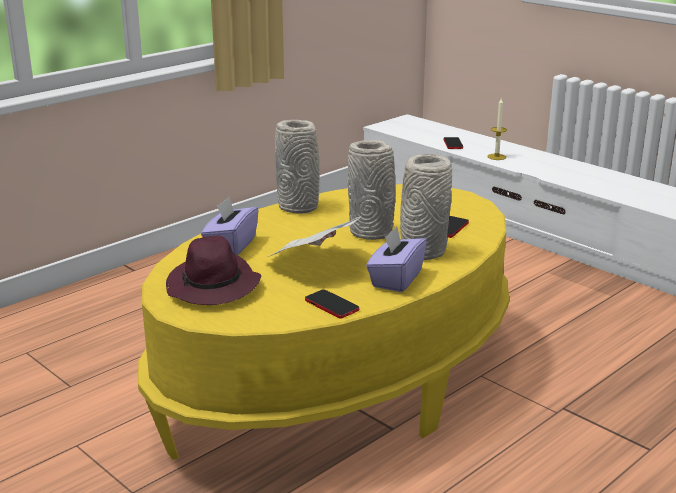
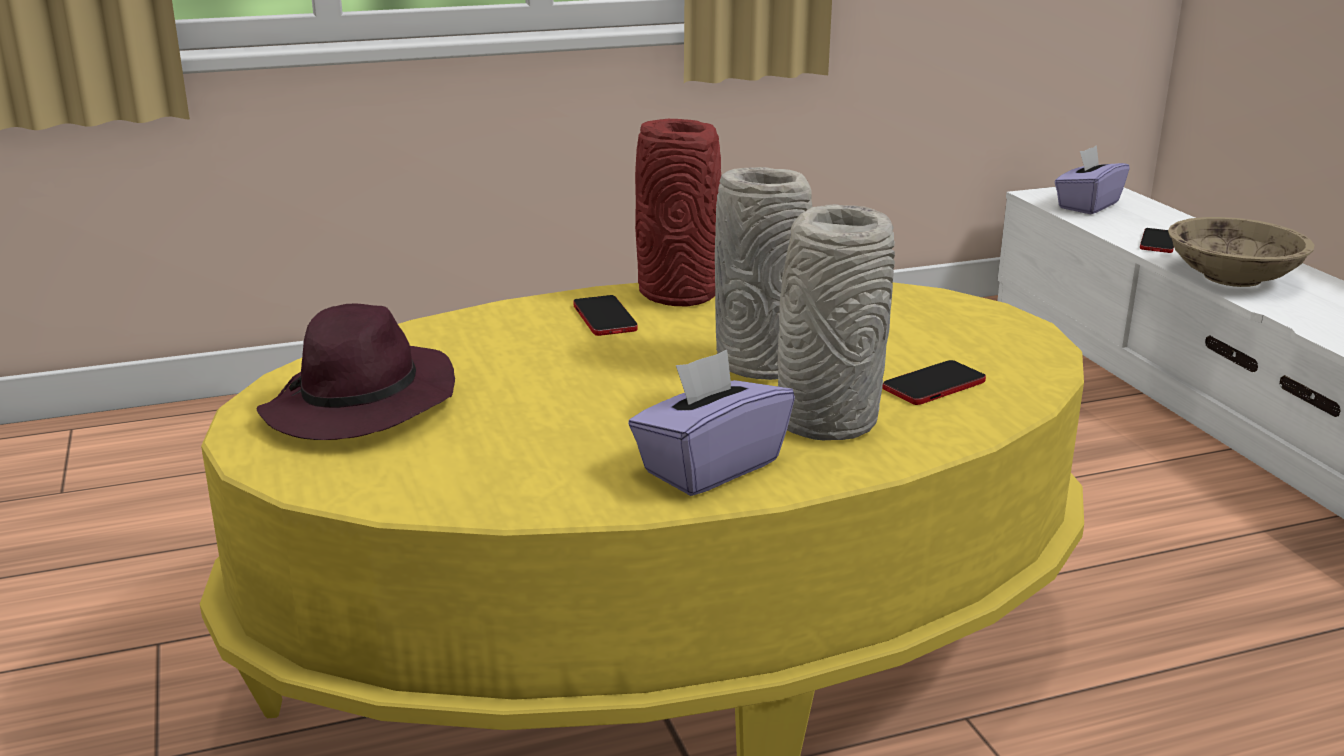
camera: 25 degrees right, 0 degrees up
(231, 246) = (481, 340): purple tissue box -> purple tissue box (1087, 205)
(299, 207) = (679, 295): grey vase -> red vase
(314, 262) = (590, 399): newspaper -> none
(331, 305) = (525, 490): phone -> phone (605, 317)
(496, 157) = (1231, 277): candle -> beige bowl

